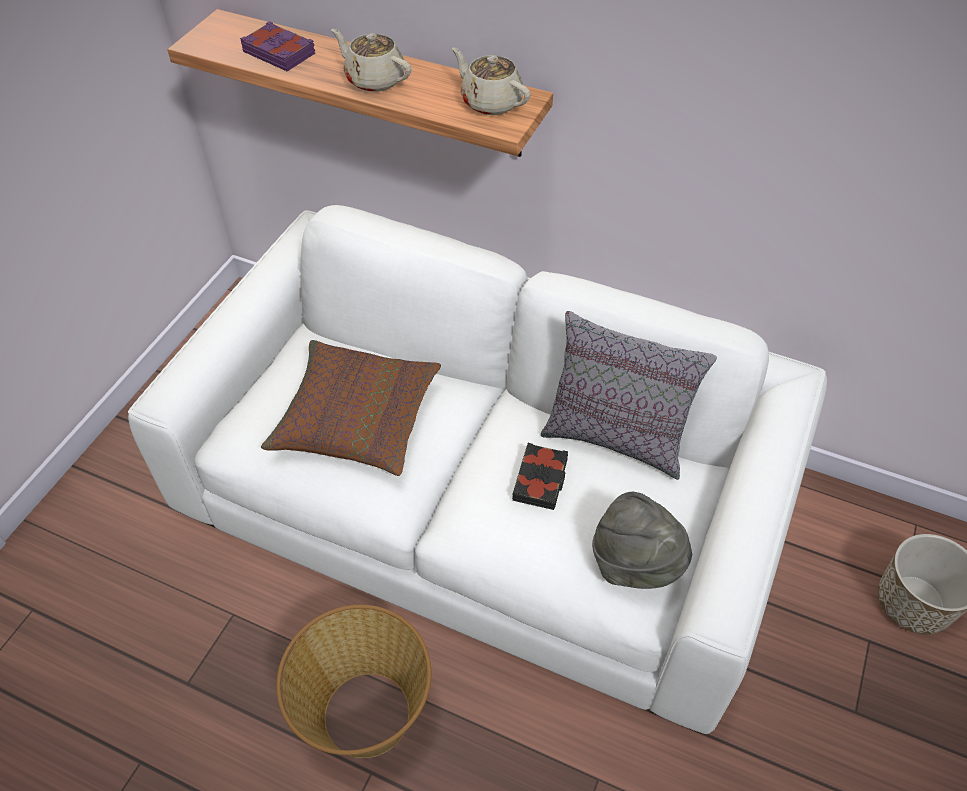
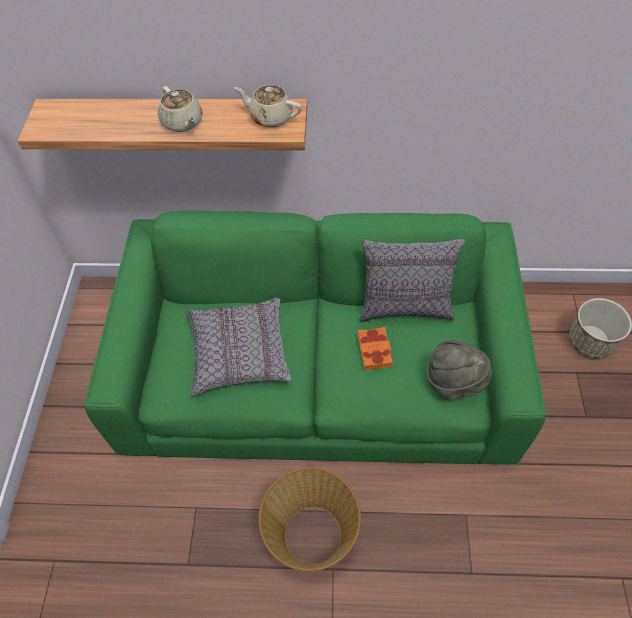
camera: 20 degrees left, 5 degrees up
(280, 52) = (103, 120): purple book -> none
(356, 419) = (239, 352): brown pillow -> grey pillow
(374, 79) = (183, 122): beige teapot -> beige teapot turned 135 degrees counterclockwise
(484, 492) = (319, 366): white sofa -> green sofa
(541, 480) = (375, 350): black book -> orange book

